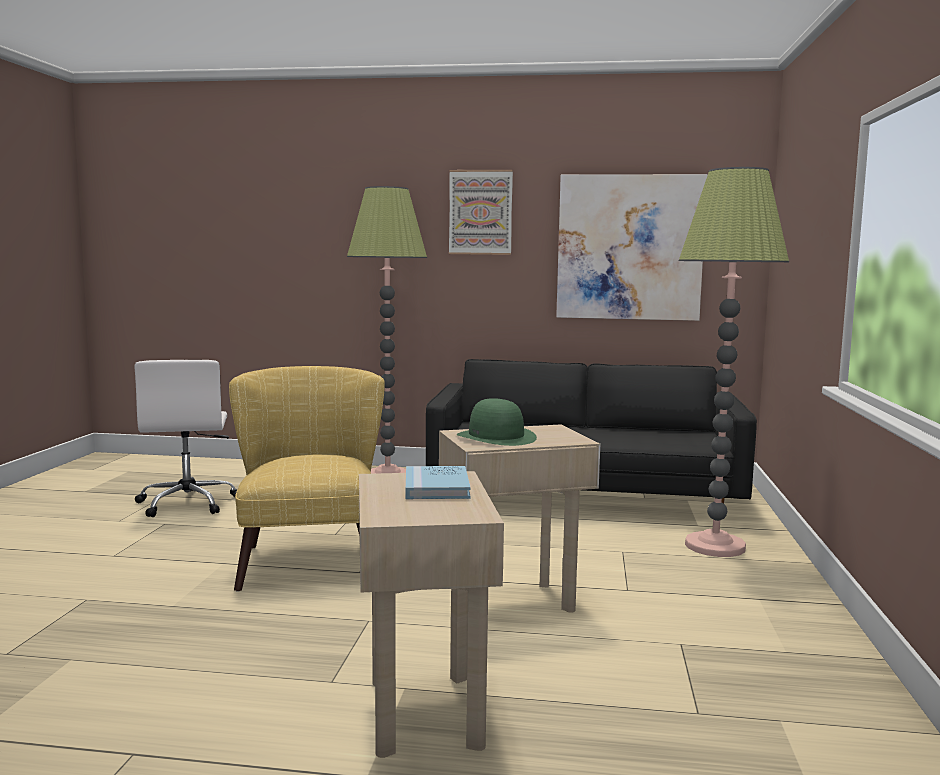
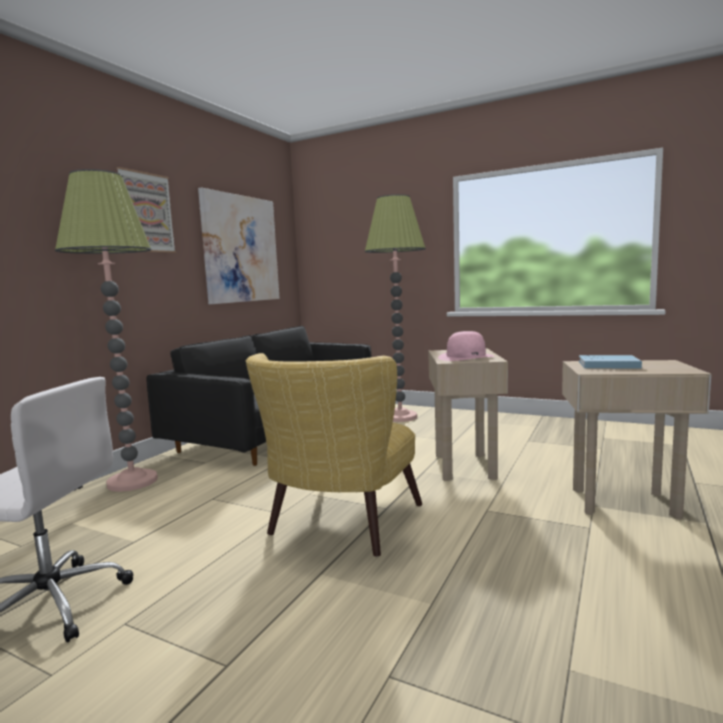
camera: 70 degrees left, 0 degrees up
(310, 558) = (337, 527): yellow armchair -> yellow armchair turned 75 degrees counterclockwise
(496, 437) = (466, 357): green hat -> pink hat

